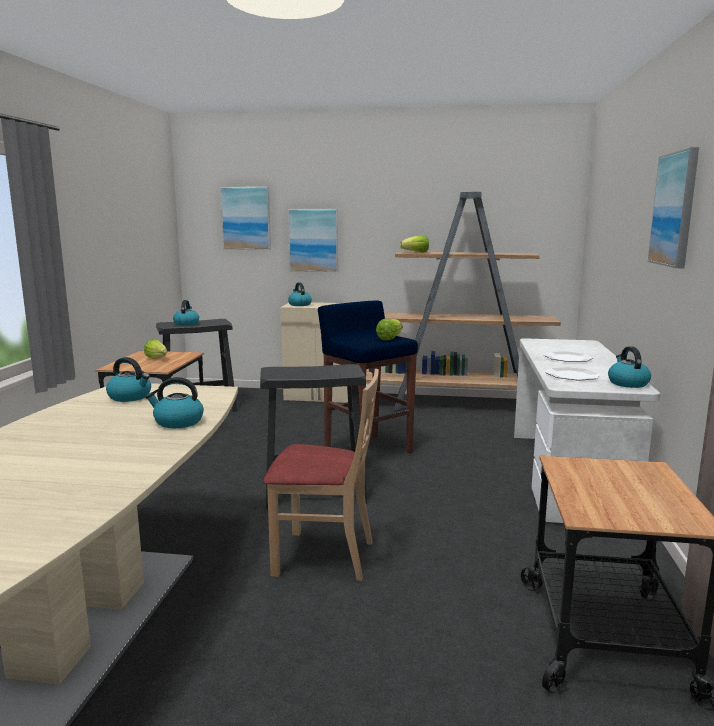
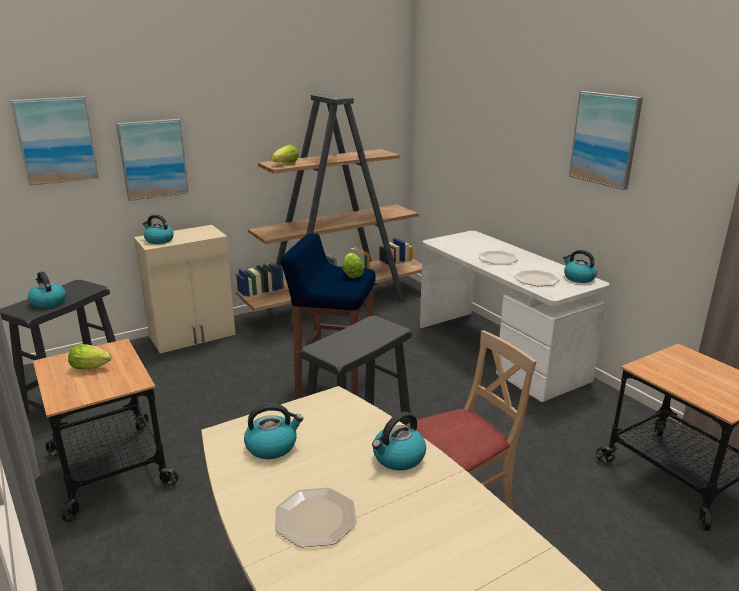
camera: 40 degrees left, 10 degrees up
(70, 426) = (315, 517): none -> plate

